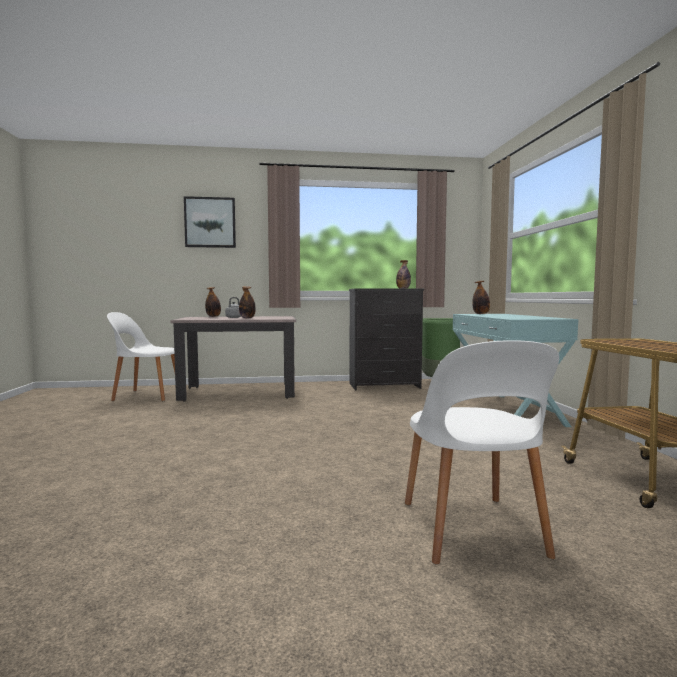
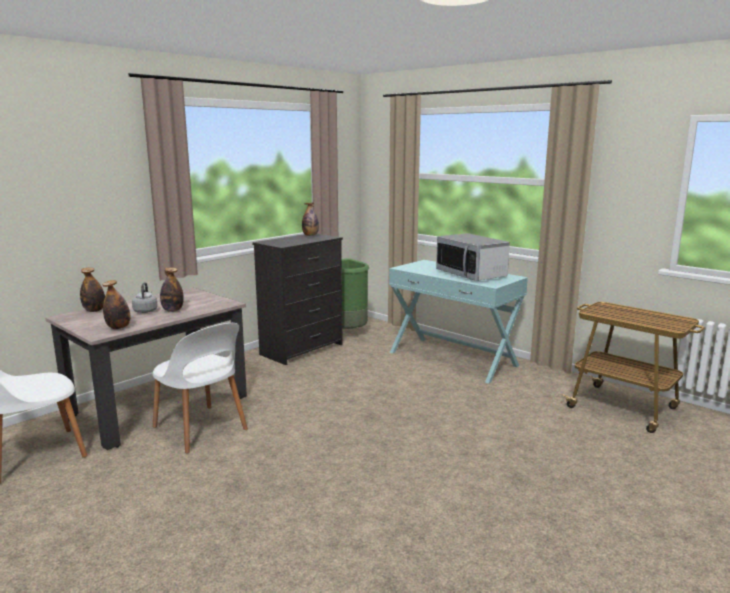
camera: 40 degrees left, 10 degrees up
(210, 222) = (55, 164): picture -> none
(472, 531) = (617, 494): white chair -> white chair (201, 429)
(481, 314) = (414, 265): bottle -> bottle (118, 327)
(517, 316) = (471, 274): none -> microwave

